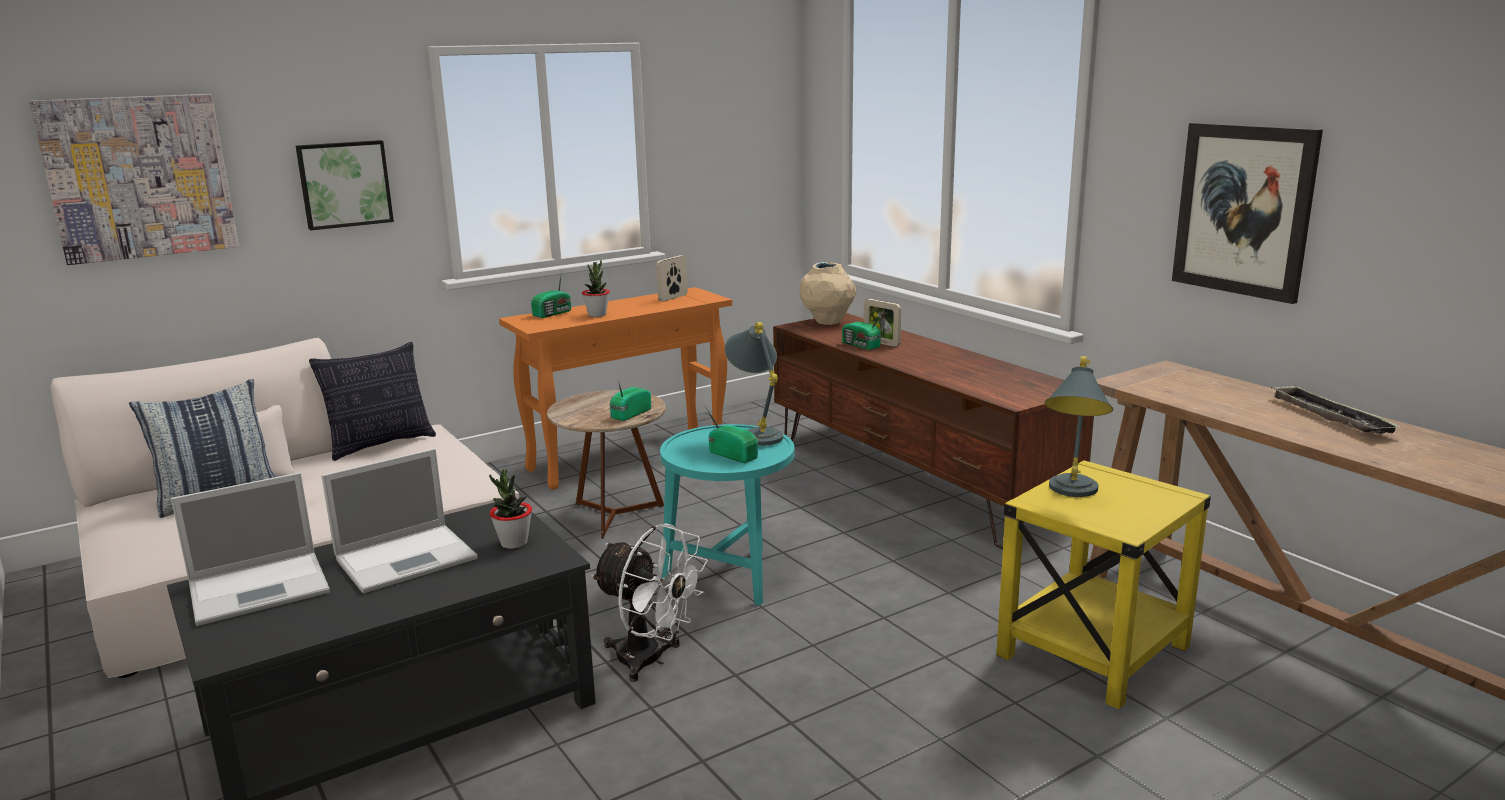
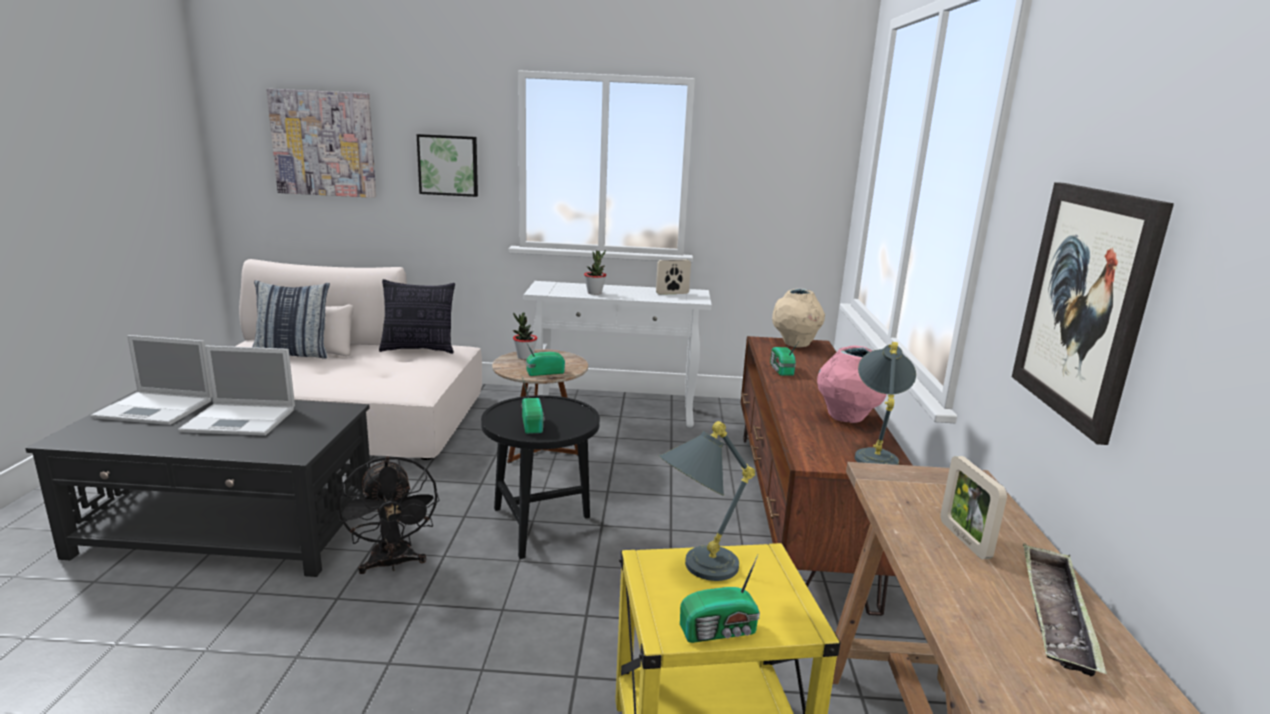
camera: 35 degrees right, 0 degrees up
(514, 543) = (302, 434): potted plant -> potted plant (525, 357)
(554, 313) = (571, 285): radio -> radio (720, 631)
(629, 457) = (616, 412): orange console table -> white console table
(651, 660) = (392, 564): white fan -> black fan
(730, 574) = (540, 525): turquoise side table -> black side table
(757, 433) = (580, 414): grey table lamp -> grey table lamp (875, 454)
(881, 343) = (803, 372): picture frame -> picture frame (964, 540)
(979, 366) = (847, 418): none -> pink vase

